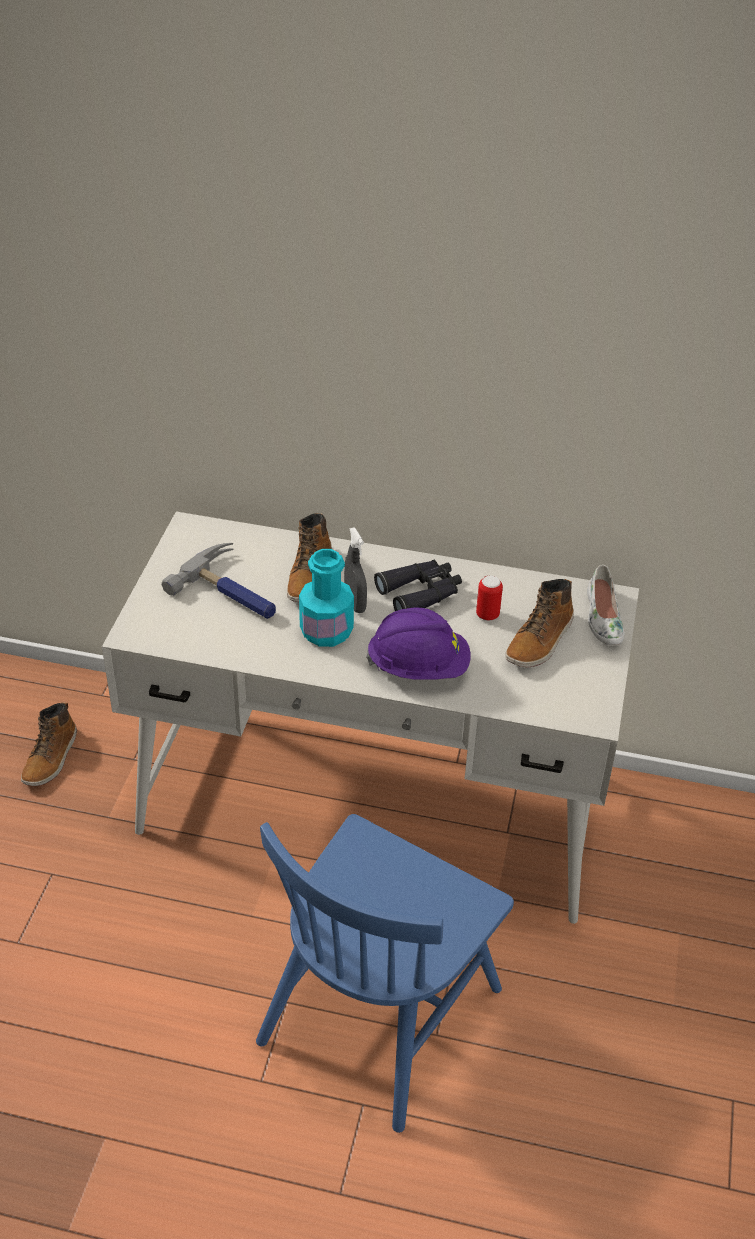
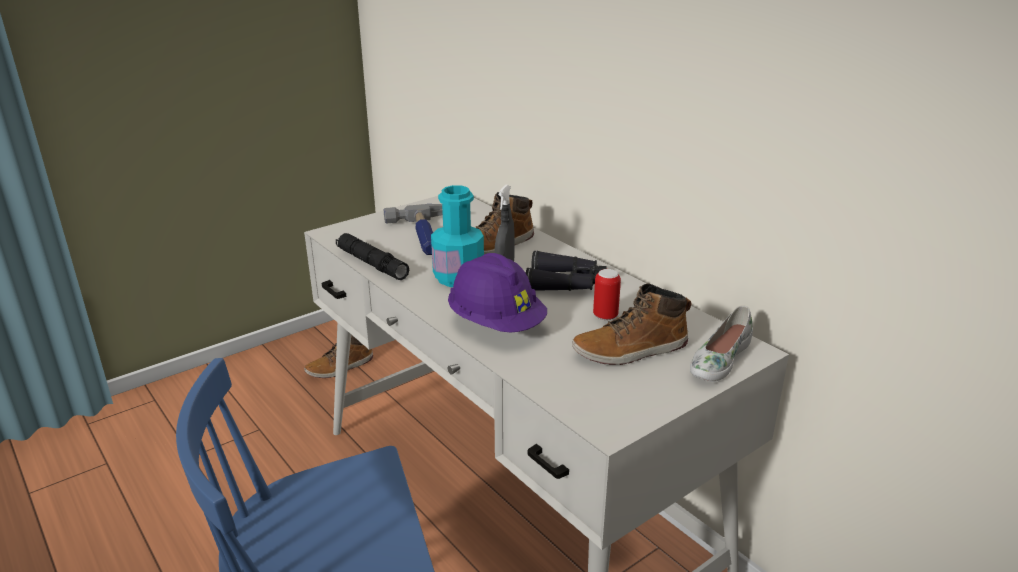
camera: 40 degrees right, 15 degrees down
(229, 654) = (372, 264): none -> black flashlight

